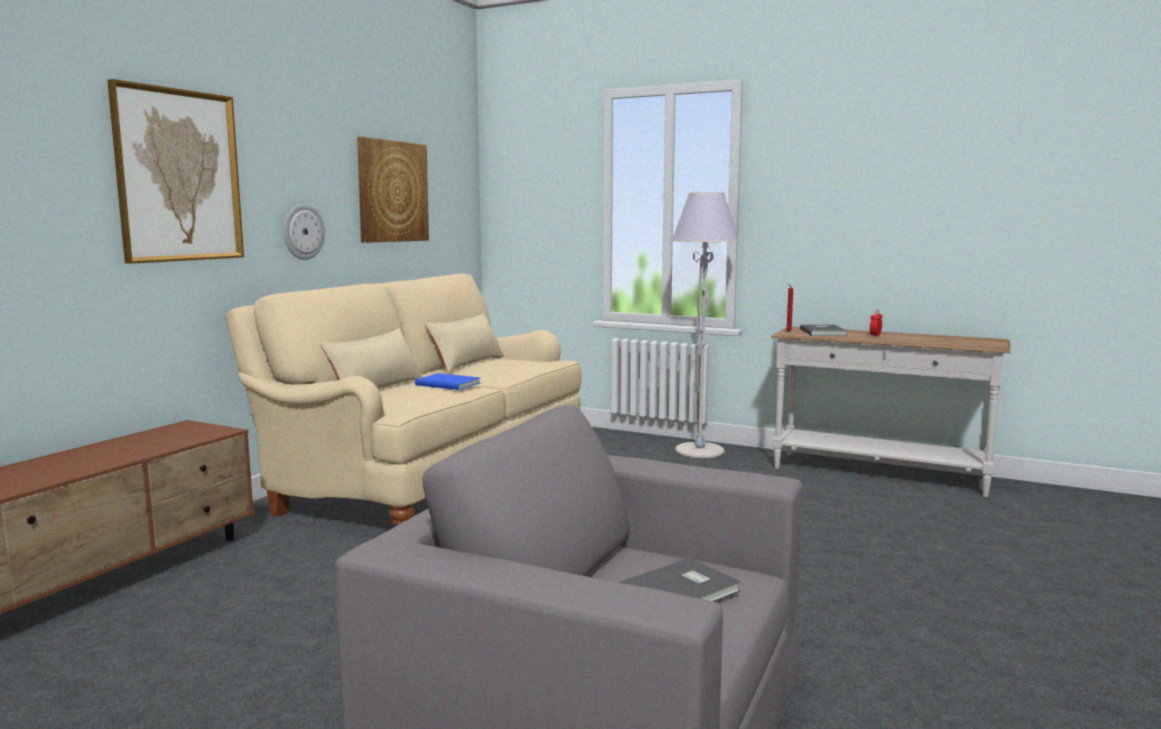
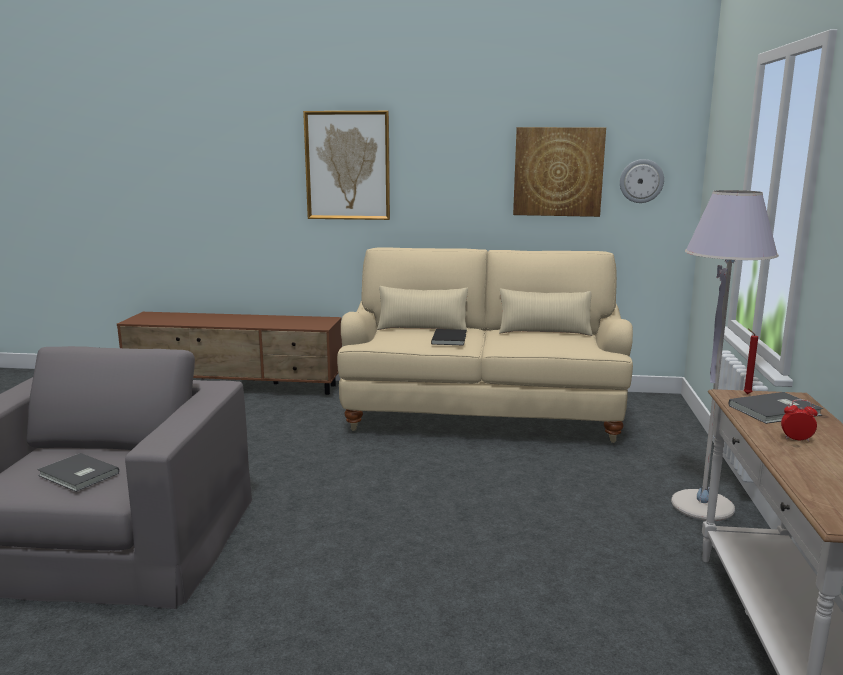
camera: 70 degrees right, 5 degrees up
(302, 231) = (449, 204): wall clock -> wall clock (641, 181)
(448, 383) = (450, 339): blue book -> black book

